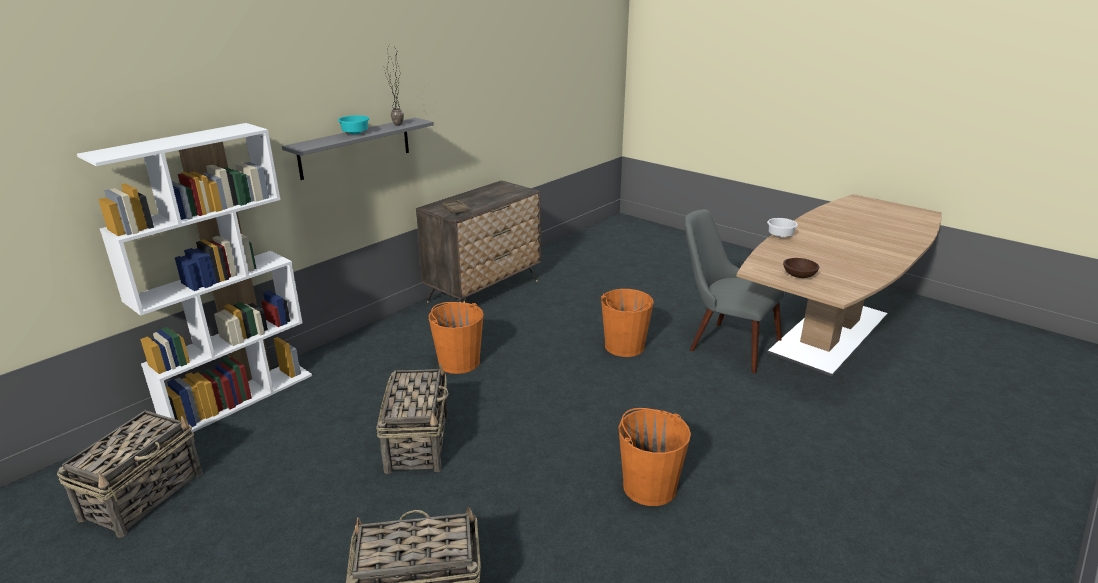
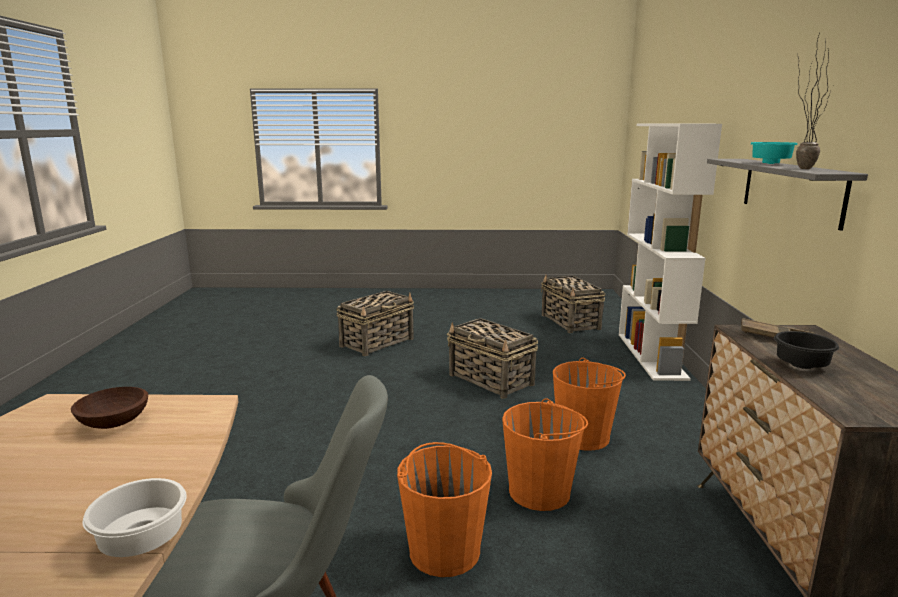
camera: 140 degrees right, 10 degrees down
(490, 201) = (799, 366): none -> black bowl
(649, 486) = (287, 419): orange bucket -> orange bucket (540, 492)

